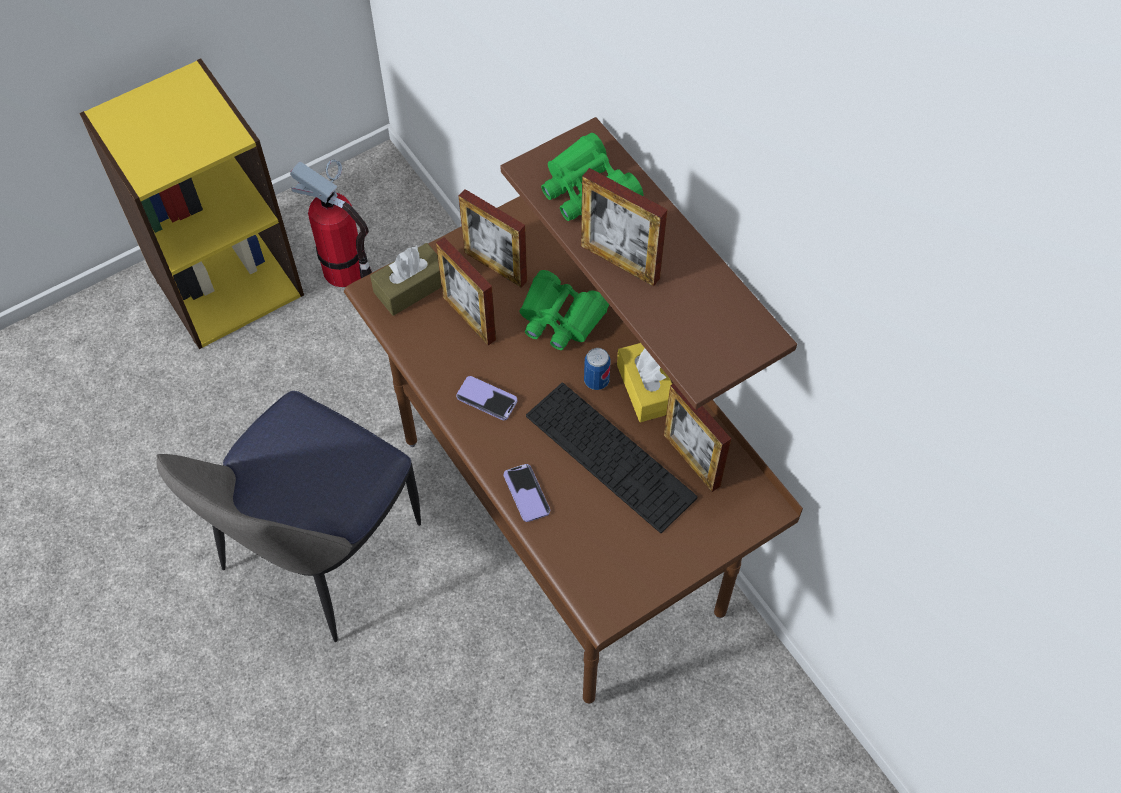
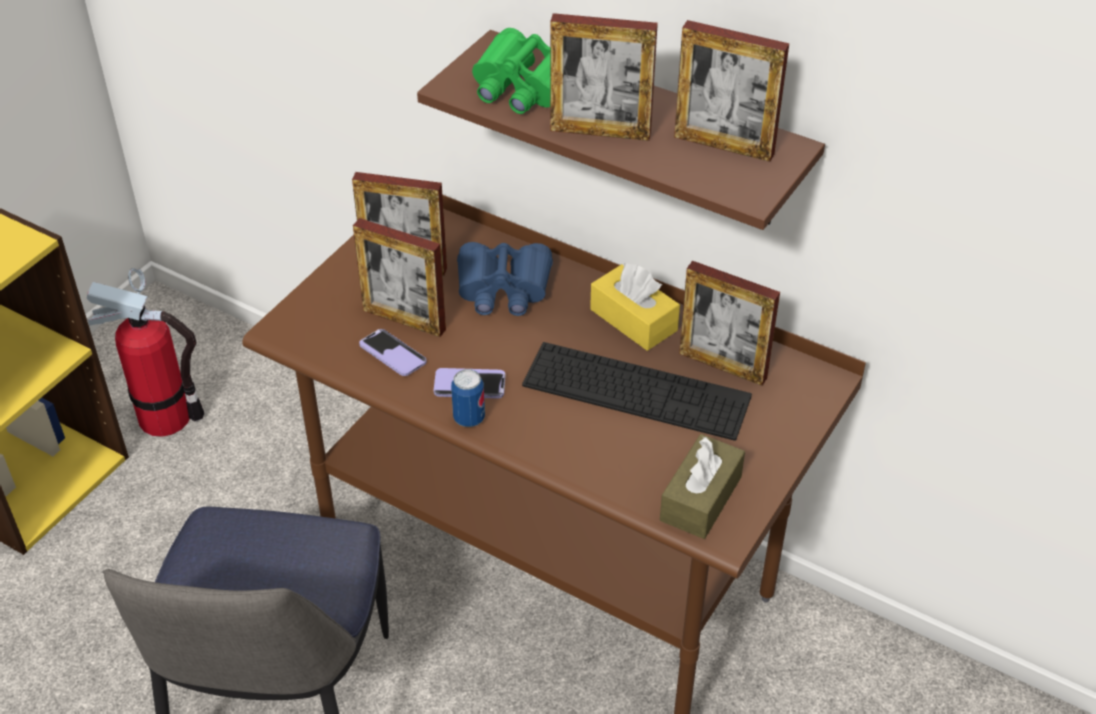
camera: 25 degrees left, 15 degrees down
(411, 287) = (321, 313): brown tissue box -> brown tissue box (701, 498)
(526, 493) = (569, 456): phone -> phone (392, 354)
(560, 318) = (503, 288): green binoculars -> blue binoculars
(596, 381) = (578, 330): can -> can (469, 418)
(711, 314) = (724, 145): none -> picture frame

